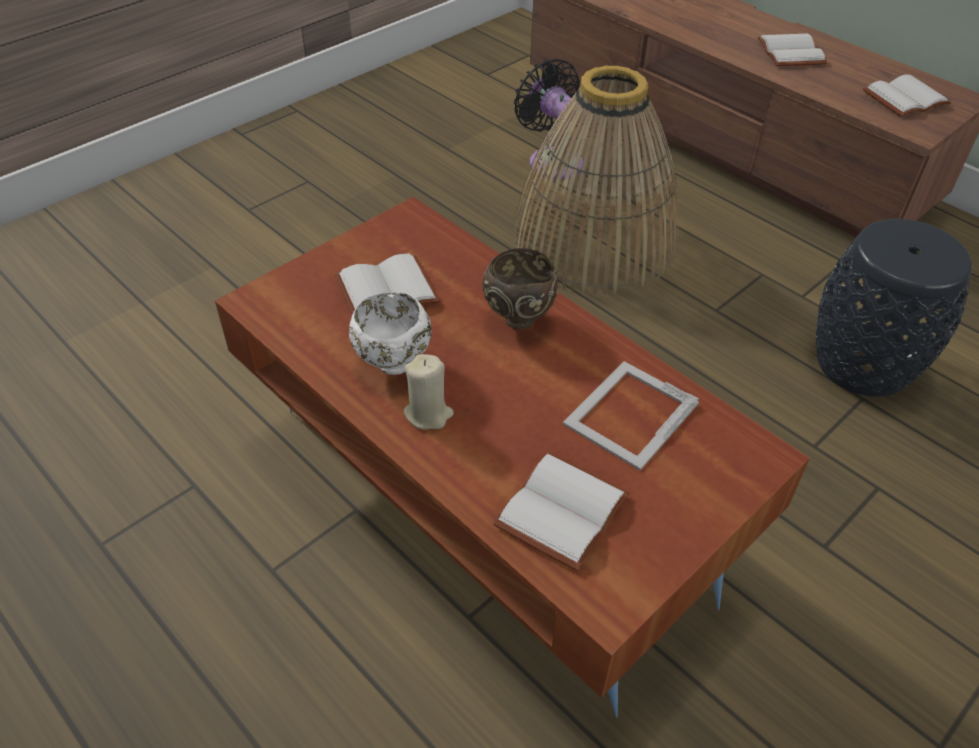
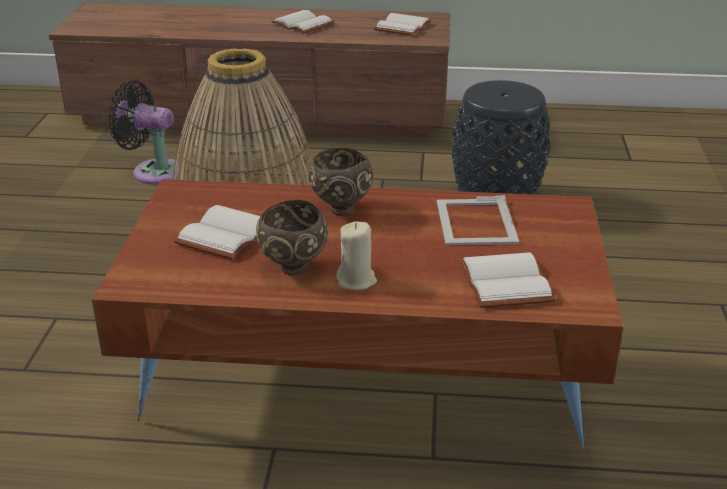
camera: 40 degrees left, 15 degrees down
(392, 365) = (293, 269): white bowl -> brown bowl

